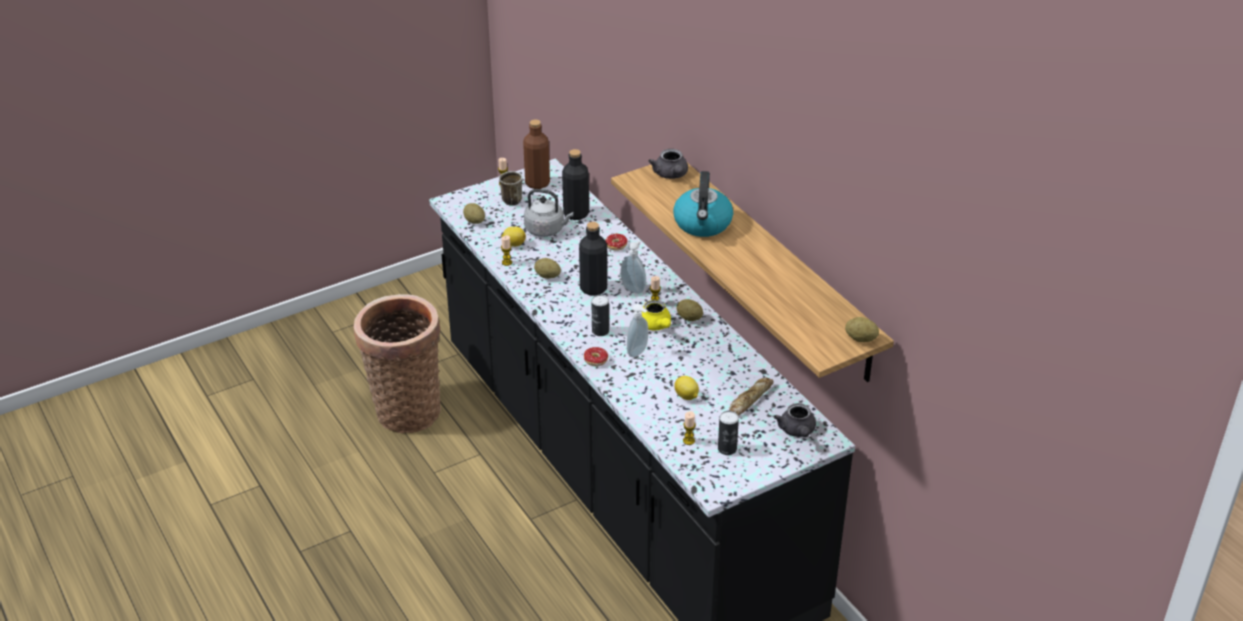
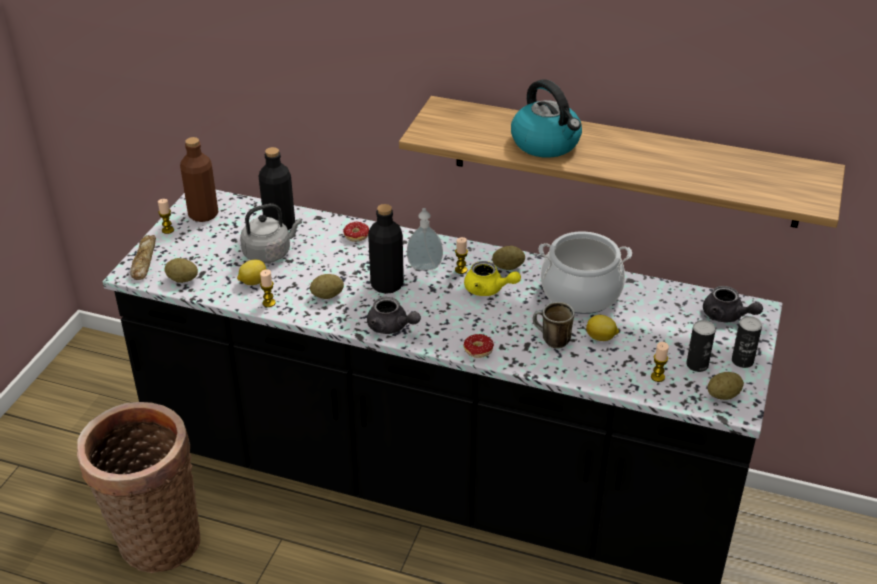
camera: 40 degrees left, 0 degrees up
(509, 199) = (193, 242): mug -> mug (551, 341)
(600, 331) = (446, 320): can -> can (742, 361)
(638, 352) = (506, 321): soap dispenser -> none
(671, 175) = (452, 115): grey teapot -> grey teapot (391, 327)
(715, 361) = (580, 293): none -> cooking pot
(750, 399) = (654, 310): bread -> bread (143, 261)
(860, 339) = (822, 176): potato -> potato (723, 395)

